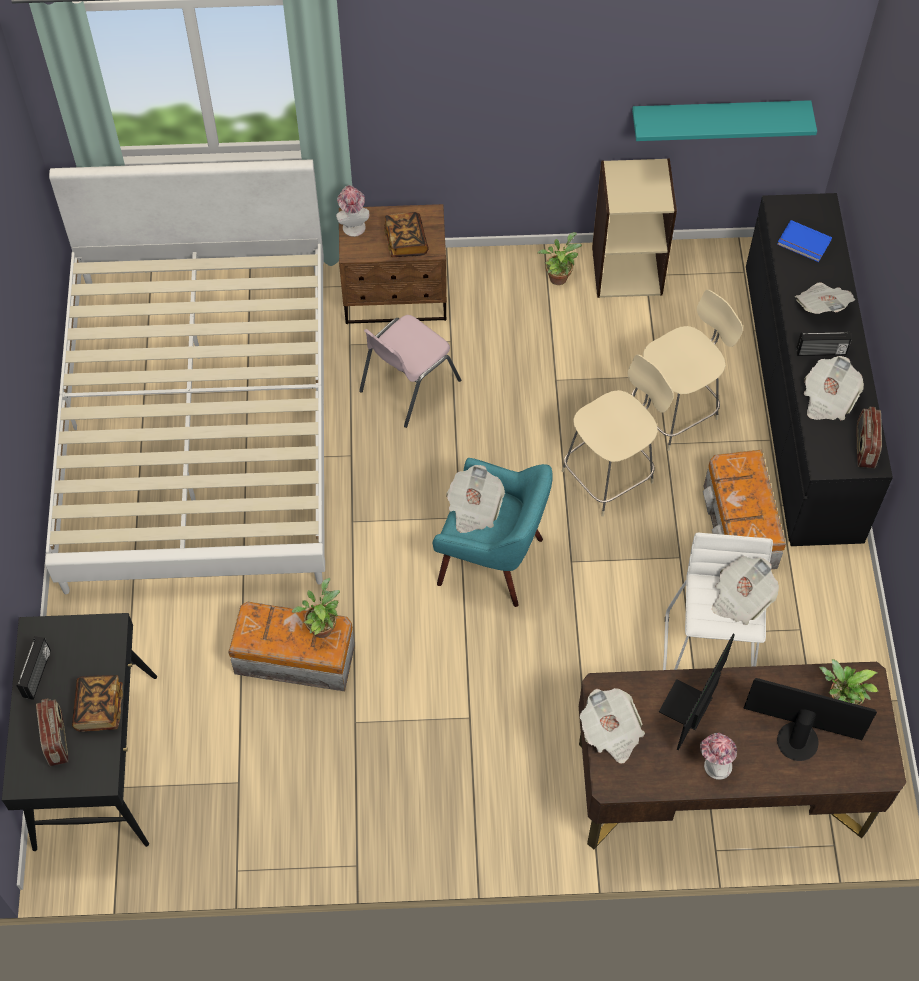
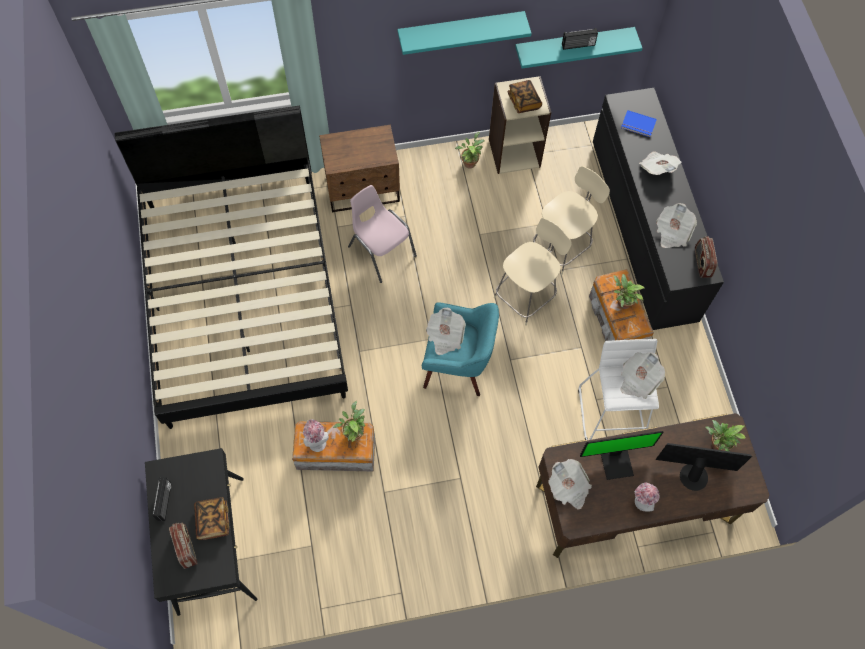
camera: 10 degrees left, 5 degrees up
(200, 425) = (244, 296): white bed -> black bed
(353, 224) = (331, 146): hat -> hat (316, 441)
(406, 242) = (369, 154): book -> book (523, 101)
(408, 386) = (381, 251): pink chair -> pink chair turned 105 degrees clockwise
(552, 77) = (460, 30): none -> turquoise shelf
(687, 707) = (616, 463): monitor -> monitor turned 120 degrees counterclockwise
(745, 496) = (622, 302): none -> potted plant
(821, 352) = (662, 200): radio -> radio (578, 45)

